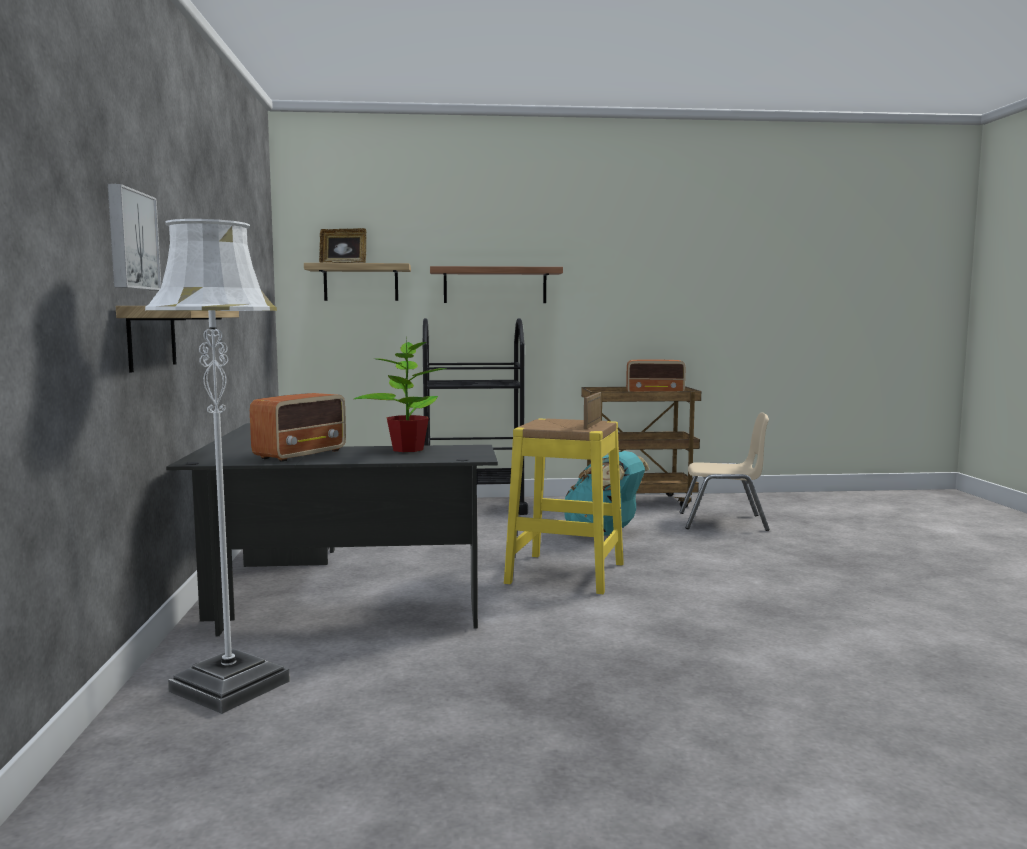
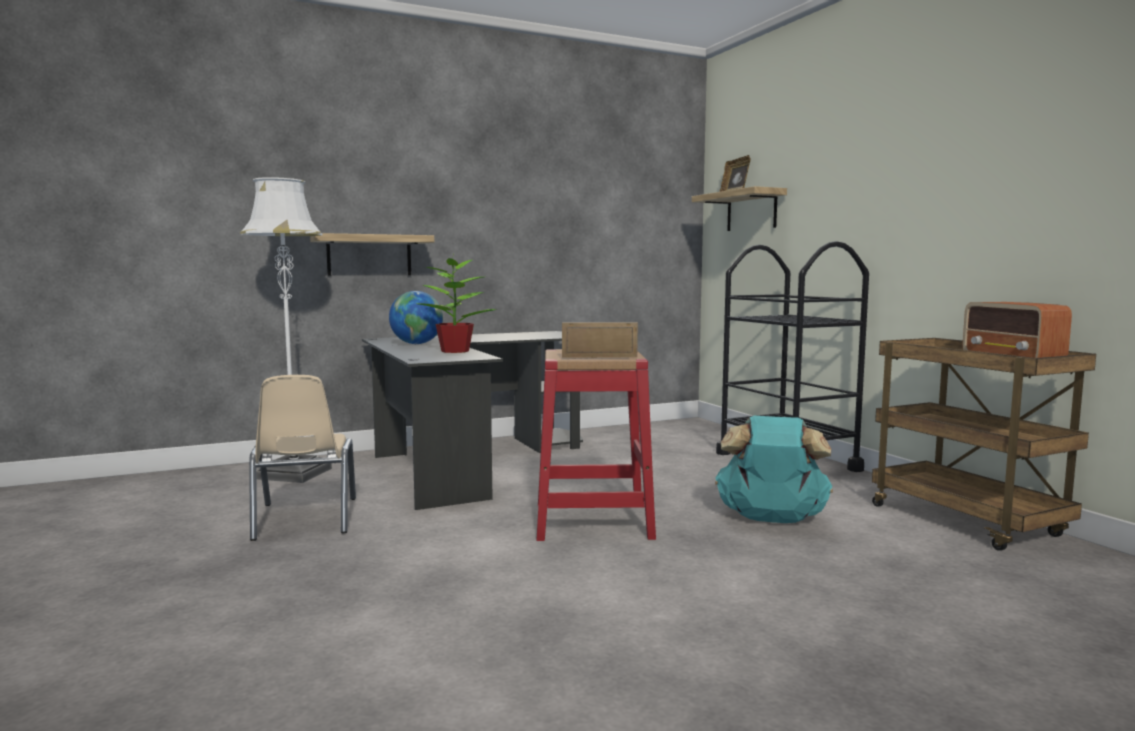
camera: 70 degrees right, 0 degrees up
(130, 240) = (339, 194): picture -> none
(301, 454) = (416, 344): radio -> globe
(495, 285) = (857, 202): shelf -> none
(566, 573) = (592, 520): yellow stool -> red stool
(723, 522) = (961, 580): beige chair -> beige chair (304, 519)

